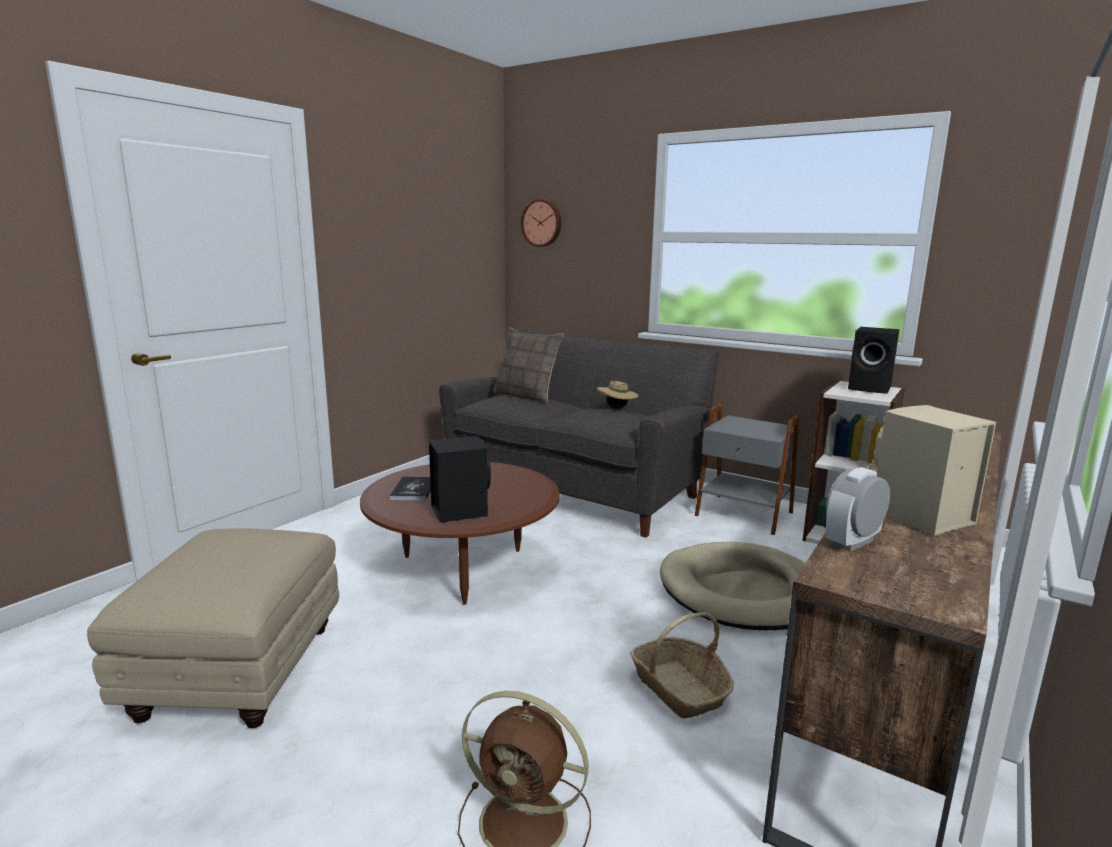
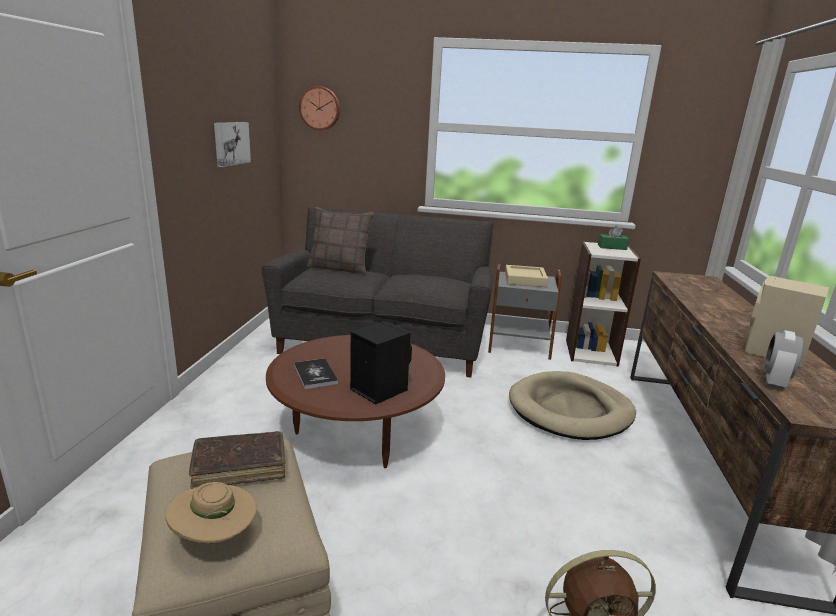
camera: 25 degrees left, 5 degrees up
(251, 542) = (240, 467): none -> brown book
(426, 259) = (230, 143): none -> picture
(617, 408) = (427, 274): beige hat -> beige hat (215, 536)
(679, 688) = (594, 498): basket -> none
(749, 426) = (525, 280): none -> beige tray
(871, 388) = (612, 247): black speaker -> green tissue box

